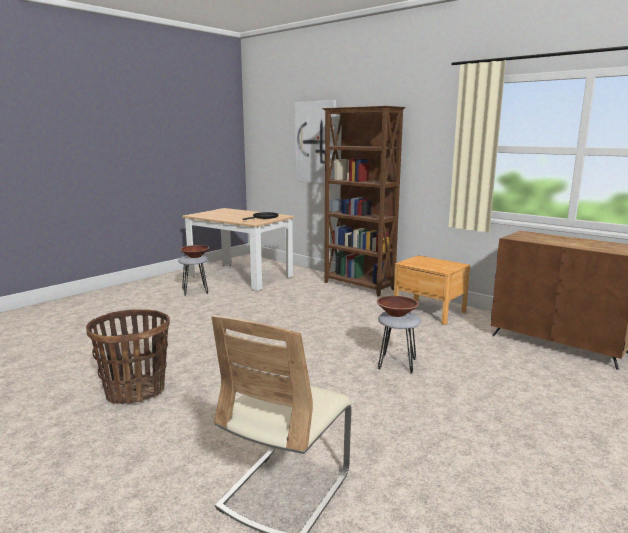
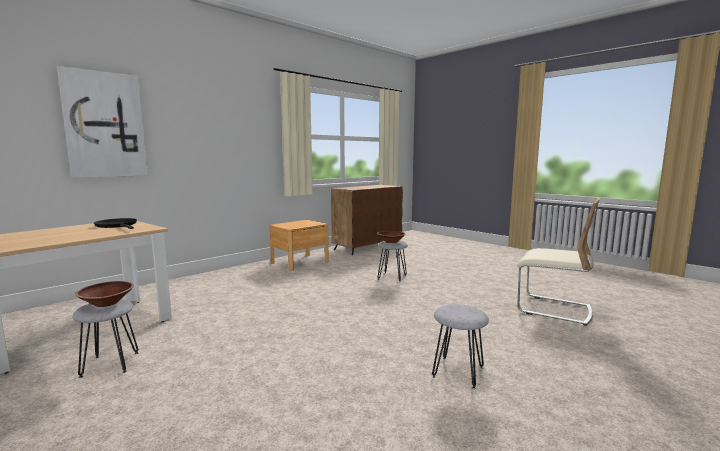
camera: 85 degrees left, 5 degrees down
(135, 391) = (458, 372): basket -> grey stool
(359, 286) = (213, 276): brown bookcase -> none

